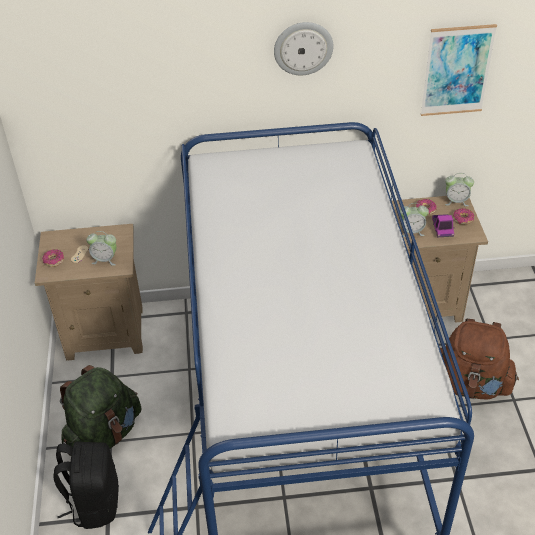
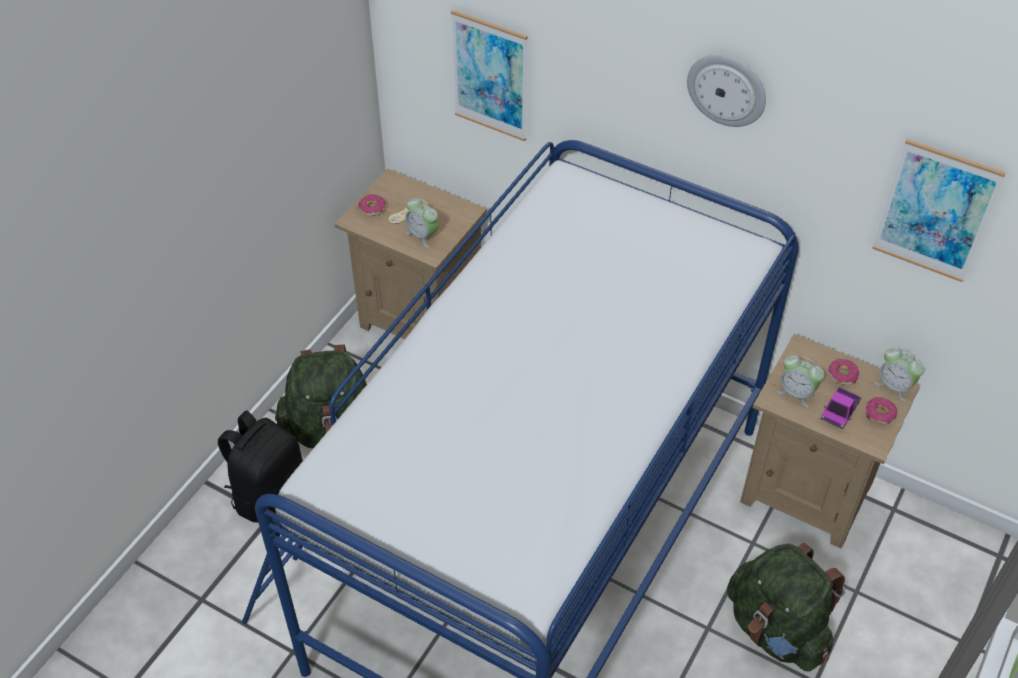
camera: 35 degrees right, 5 degrees up
(116, 118) = (490, 76): none -> picture
(470, 384) = (777, 629): brown backpack -> green backpack

